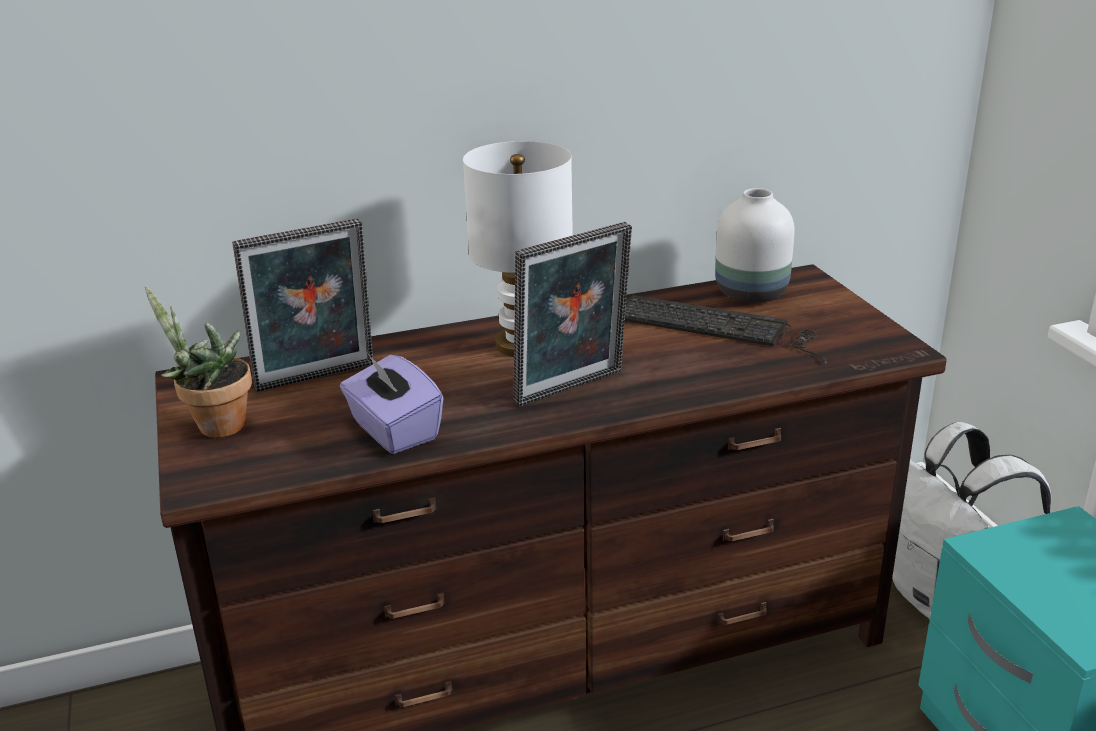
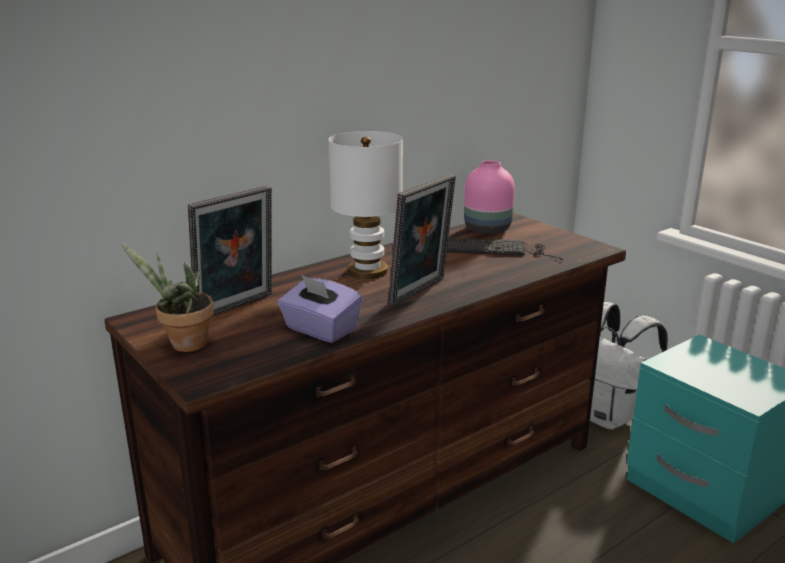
camera: 20 degrees left, 5 degrees down
(749, 294) = (486, 230): white vase -> pink vase

